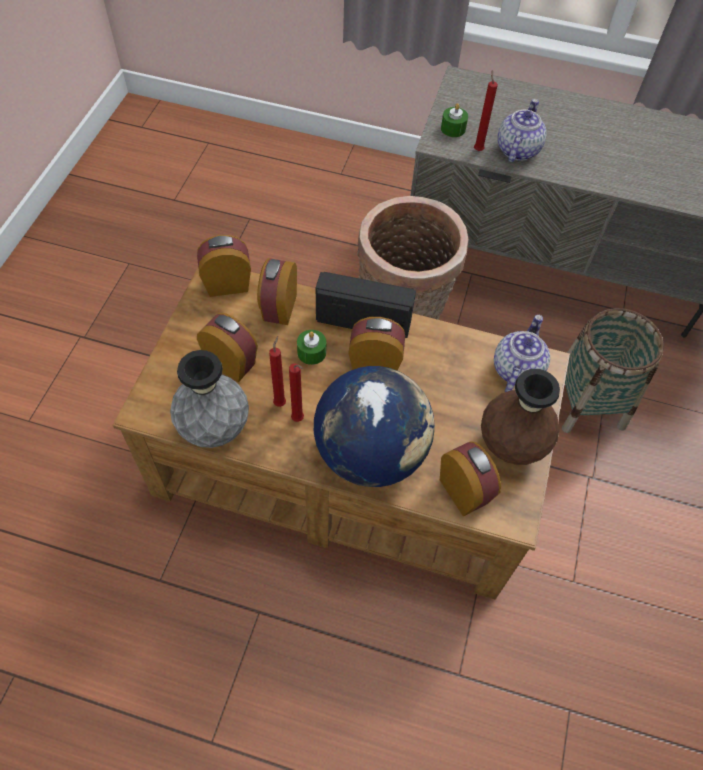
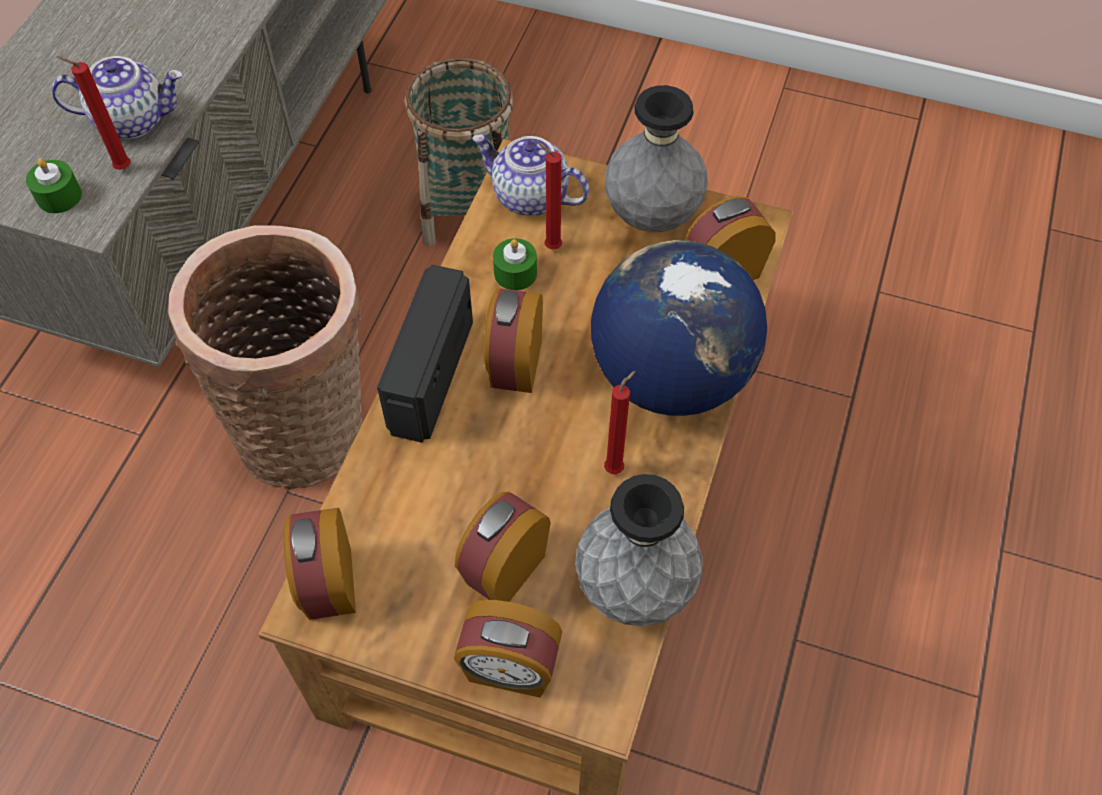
camera: 85 degrees left, 0 degrees up
(278, 307) = (391, 498): alarm clock -> alarm clock (509, 669)
(280, 402) = (583, 493): red candle -> red candle (550, 246)
(311, 352) = (489, 449): green candle -> green candle (515, 273)
(511, 445) = (652, 216): brown vase -> grey vase
(517, 149) = (133, 119): teapot -> teapot turned 150 degrees clockwise

